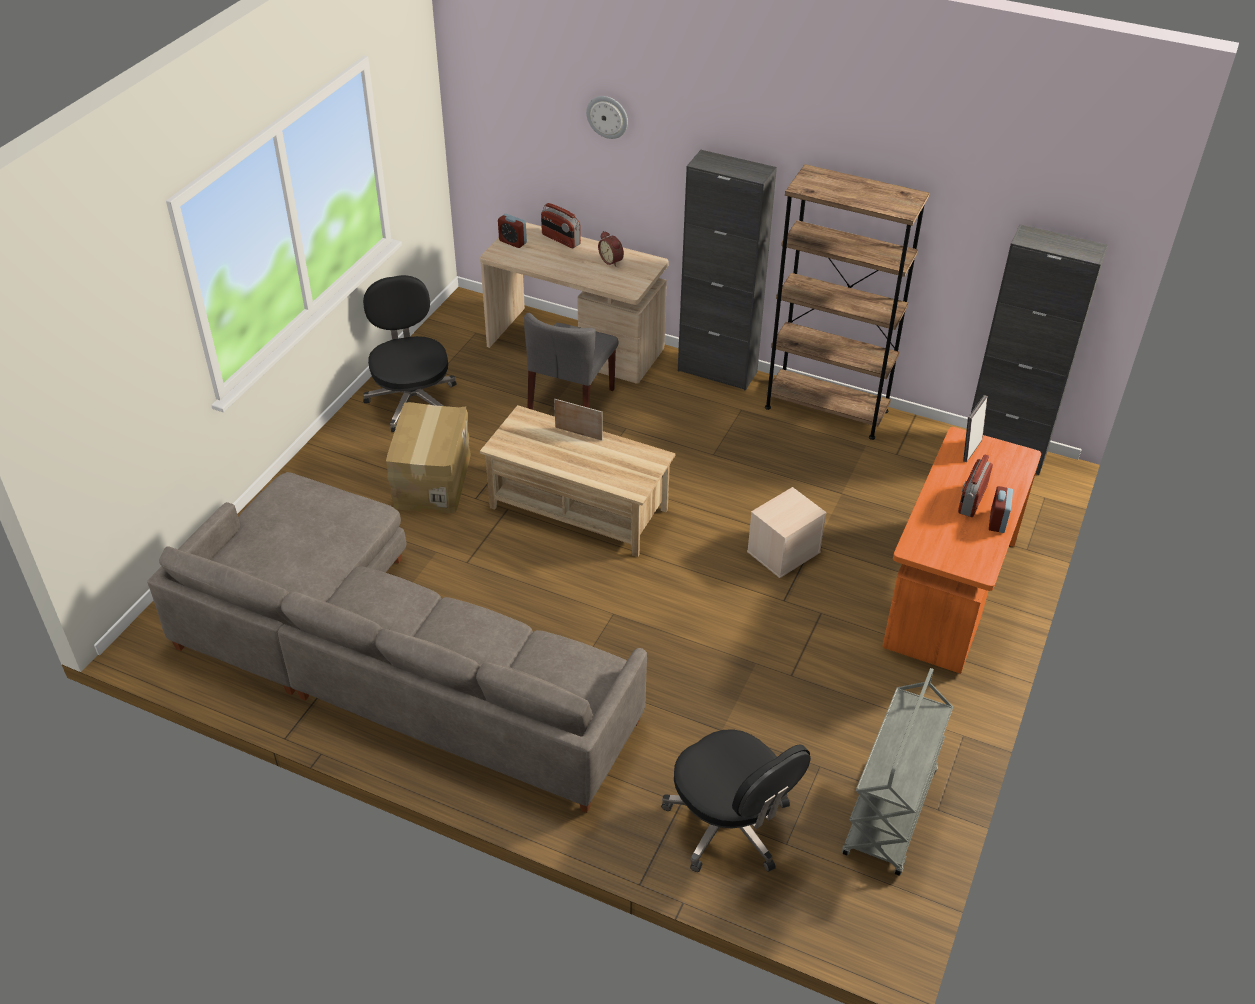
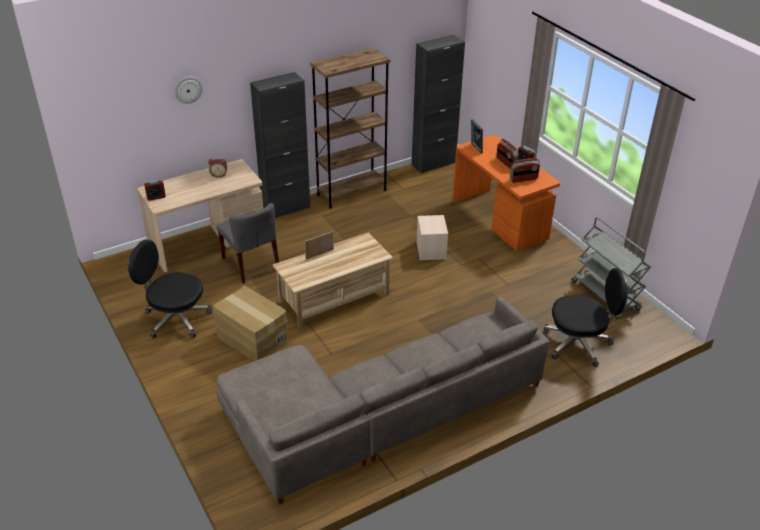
camera: 55 degrees left, 5 degrees down
(560, 239) = (177, 182): radio -> radio (523, 179)

